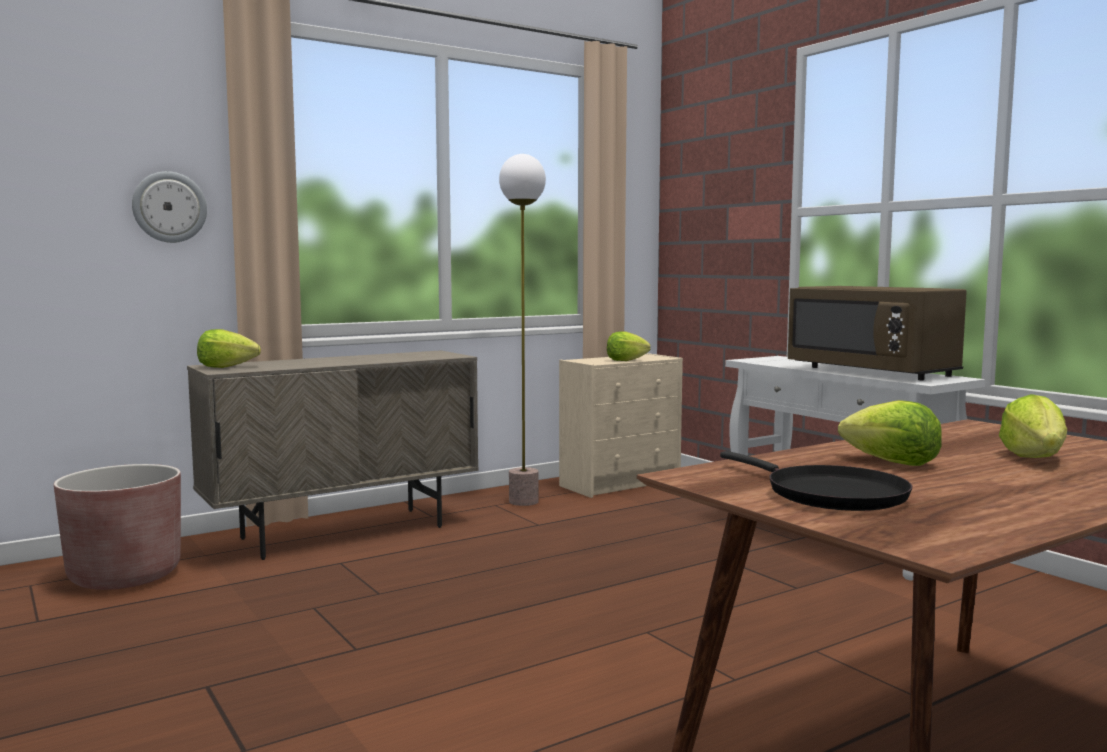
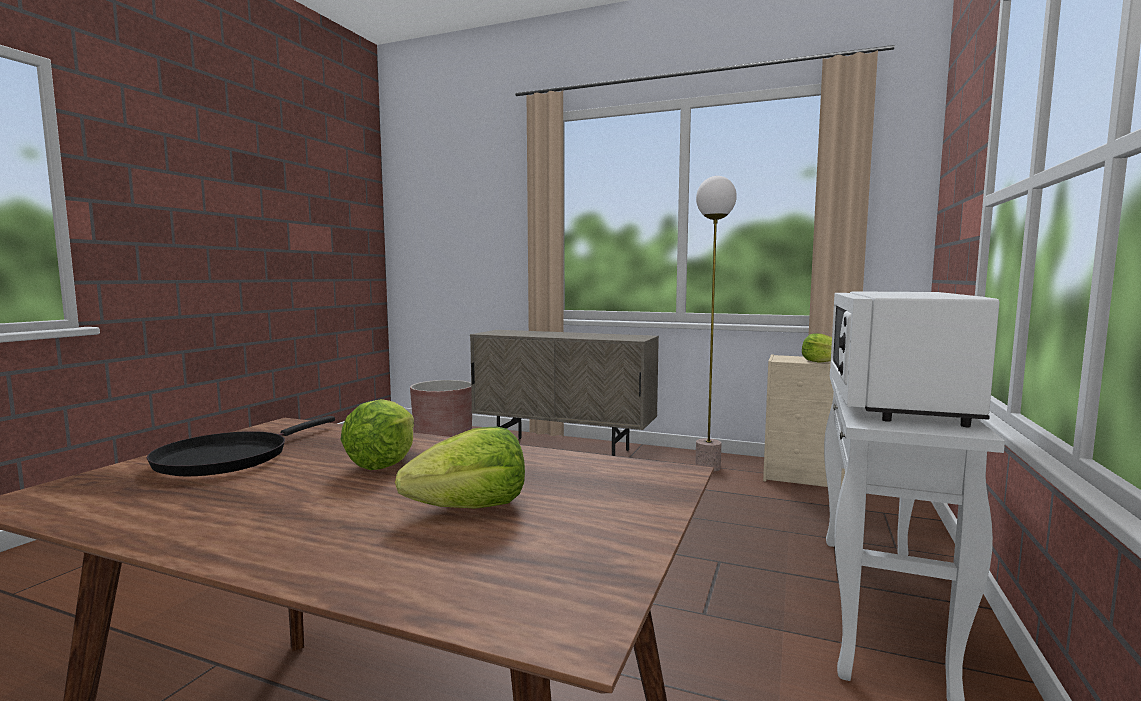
camera: 55 degrees right, 0 degrees up
(169, 207) = (505, 237): wall clock -> none
(226, 367) = (500, 331): lettuce -> none
(872, 372) = (896, 403): brown microwave -> white microwave

